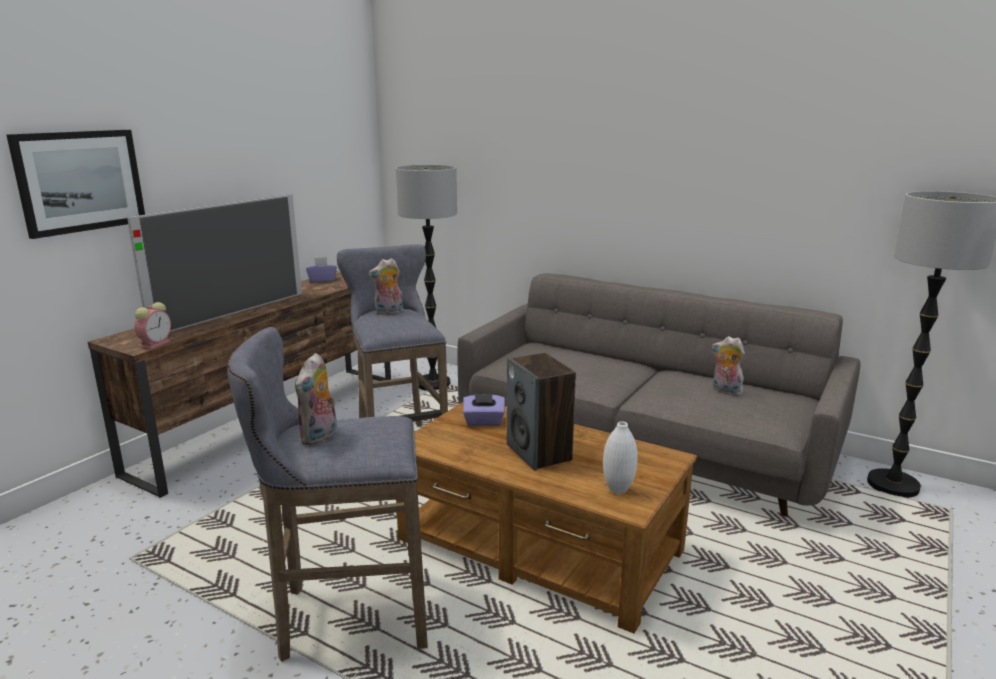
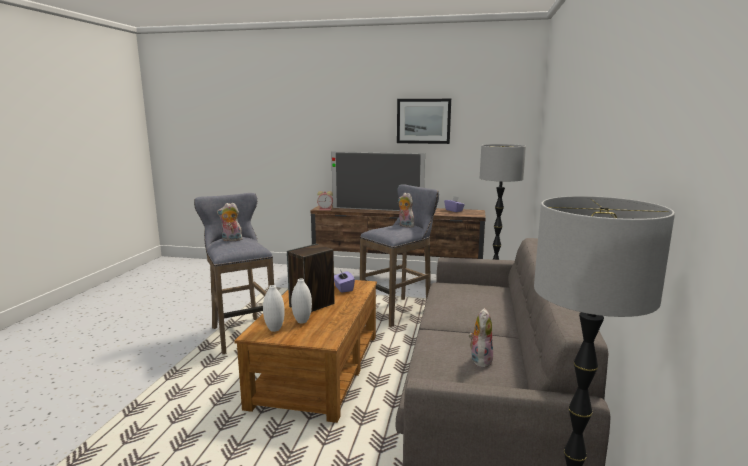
camera: 70 degrees right, 5 degrees down
(80, 181) = (333, 135): picture -> picture (423, 121)
(597, 466) = (302, 321): none -> white vase

